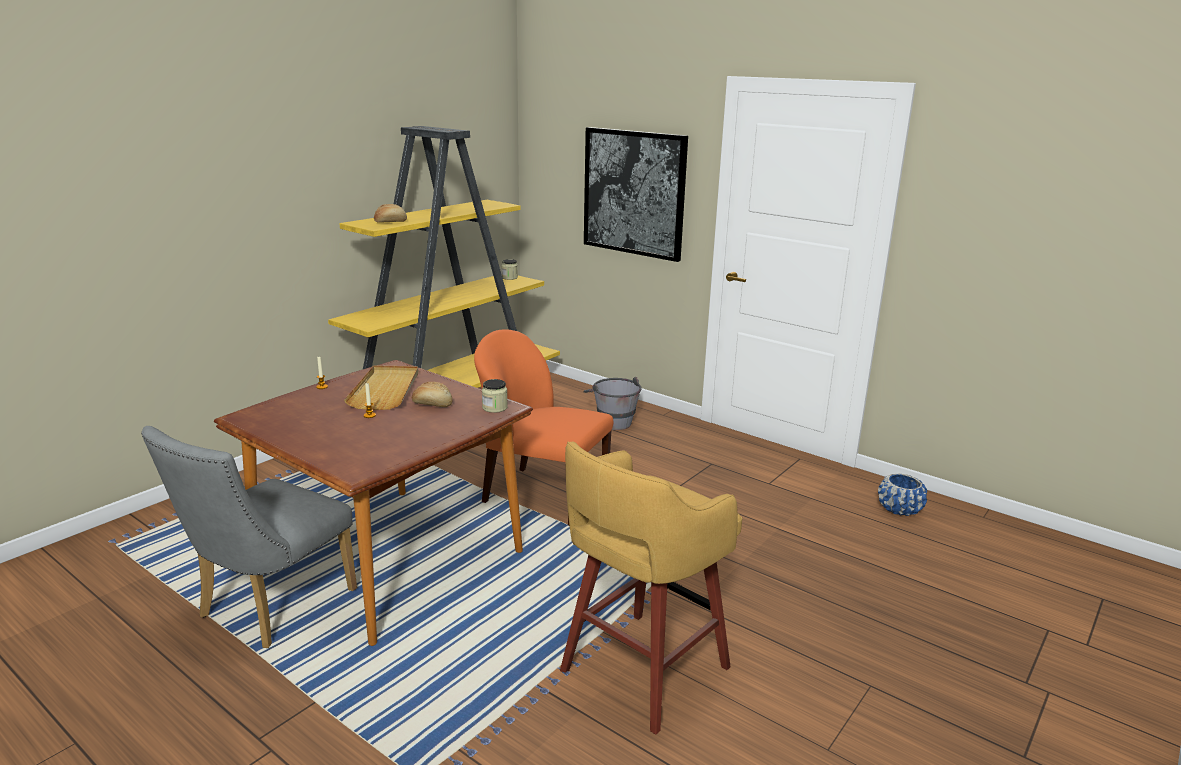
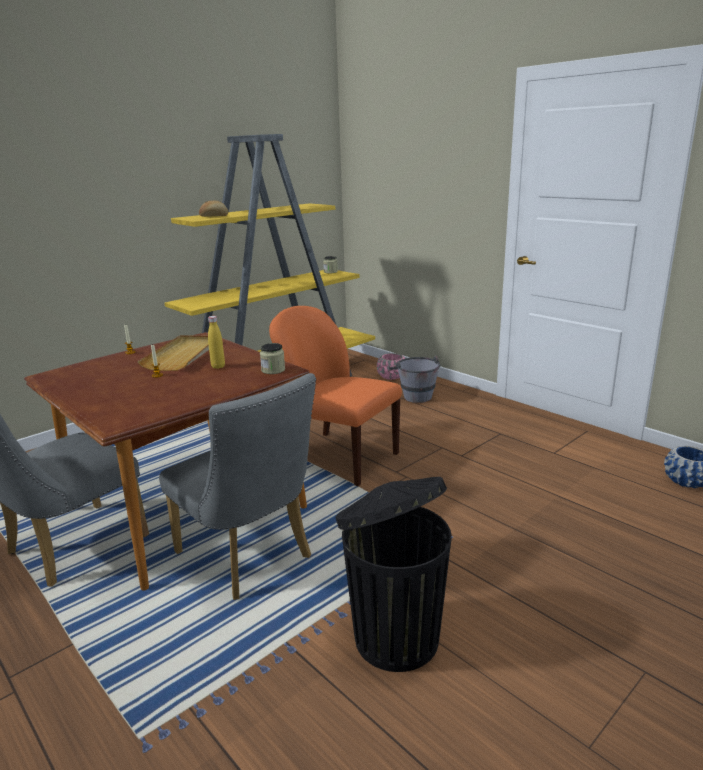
camera: 10 degrees right, 0 degrees up
(432, 404) = (218, 366): bread -> yellow bottle
(476, 607) = (250, 559): none -> grey chair
(581, 398) = (392, 376): none -> pink planter
(634, 193) = (435, 190): picture -> none
(641, 671) = (394, 636): yellow stool -> black trash can

